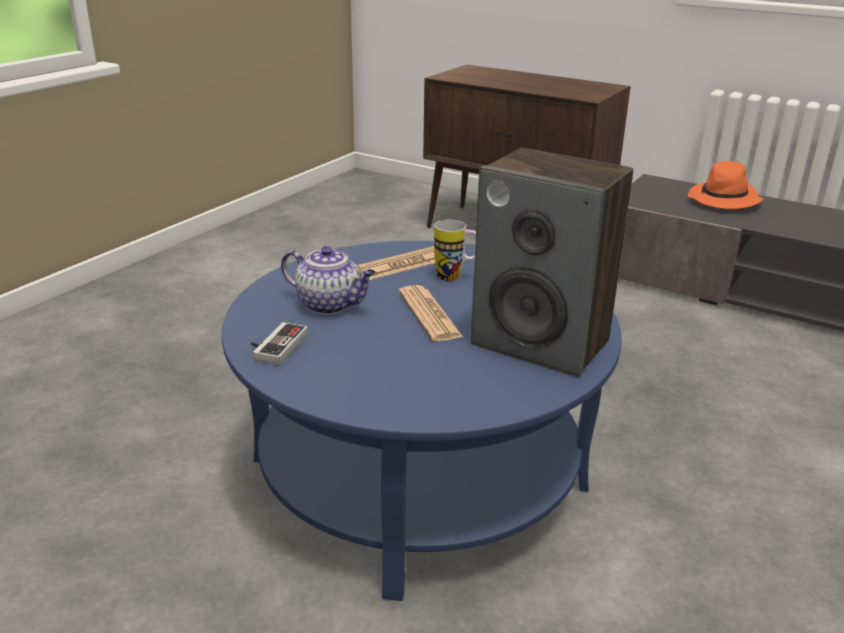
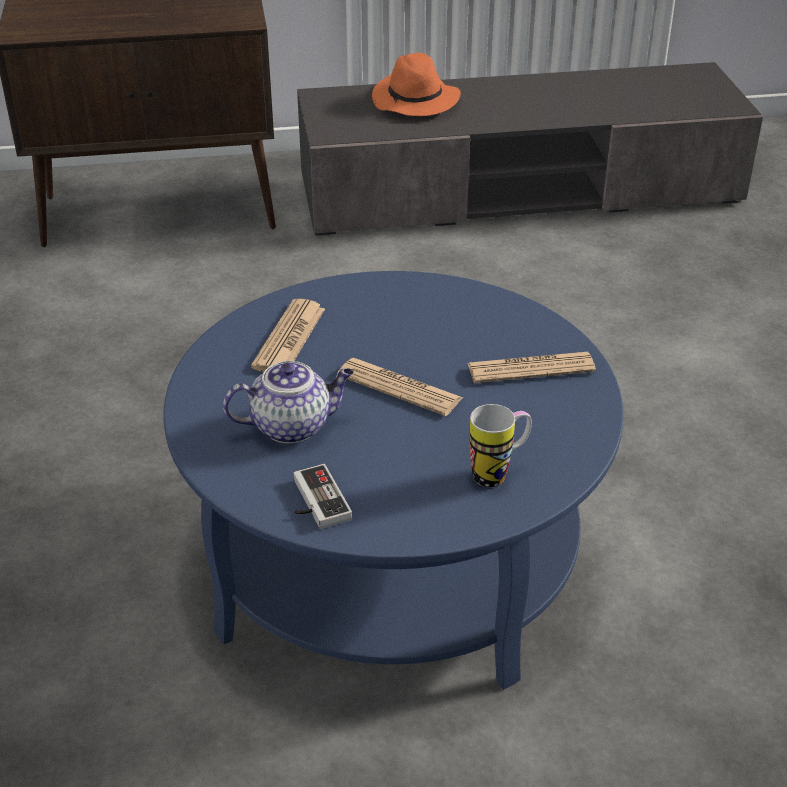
camera: 40 degrees left, 10 degrees up
(456, 277) = (361, 330): mug -> mug (498, 473)
(542, 343) = (530, 369): speaker -> newspaper

